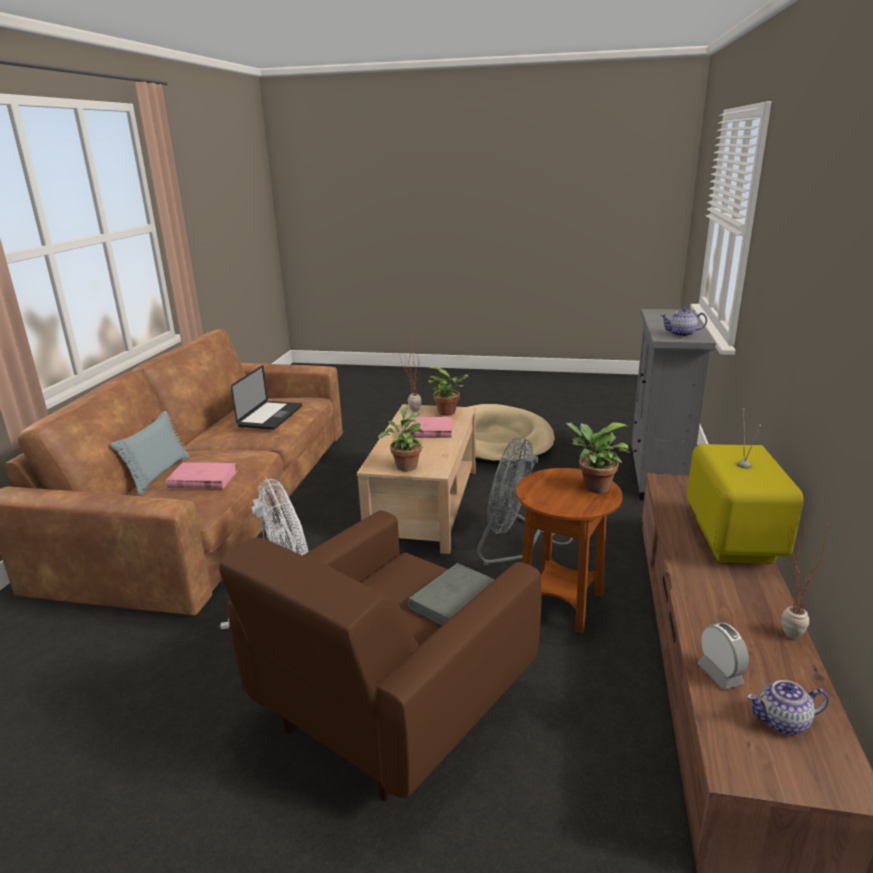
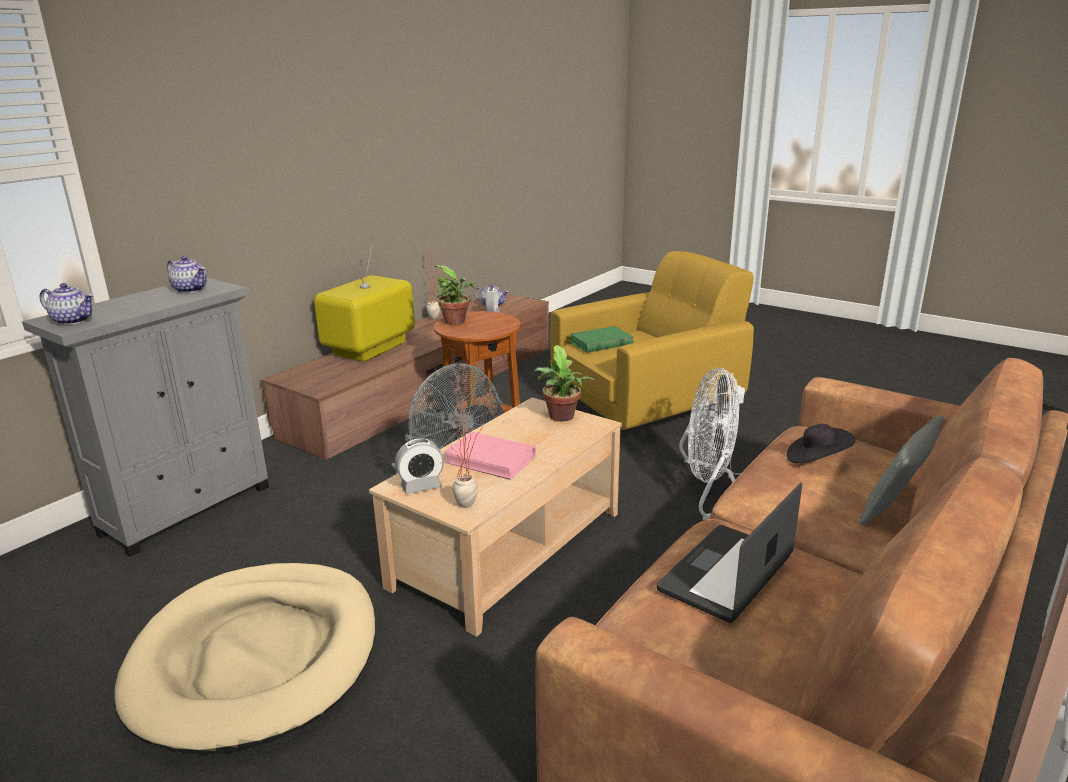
camera: 155 degrees left, 0 degrees up
(158, 474) = (895, 503): blue pillow -> grey pillow
(202, 479) = (816, 460): pink book -> black hat
(390, 706) = (648, 408): brown armchair -> yellow armchair
(449, 412) = (421, 486): potted plant -> alarm clock
(454, 599) = (600, 343): grey book -> green book
(668, 313) = (73, 320): none -> teapot

